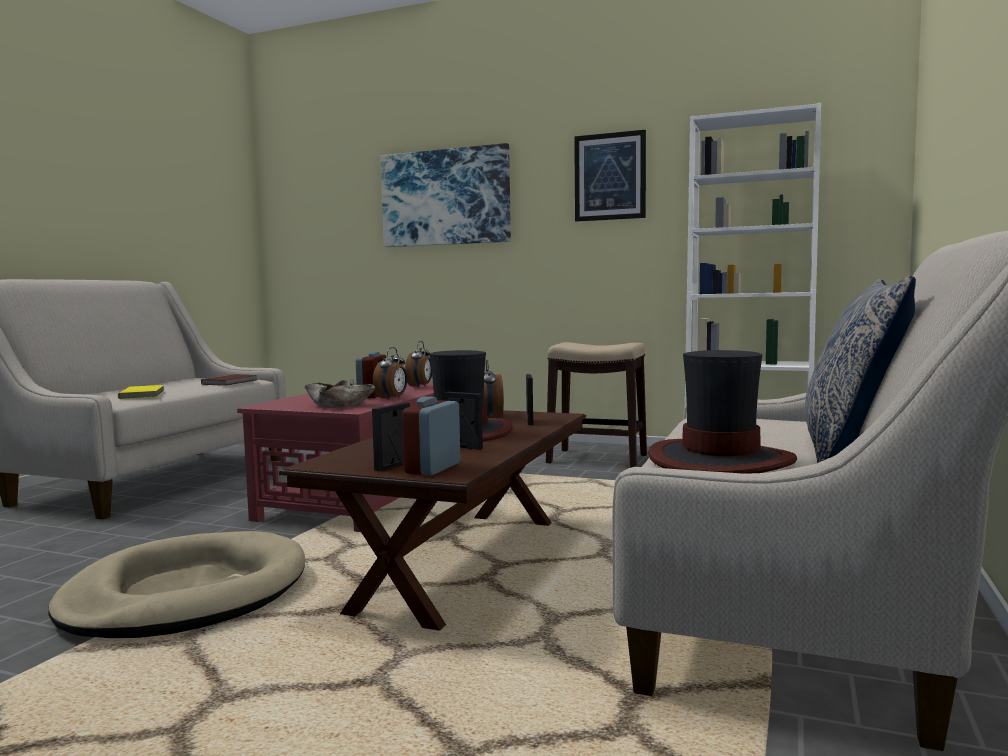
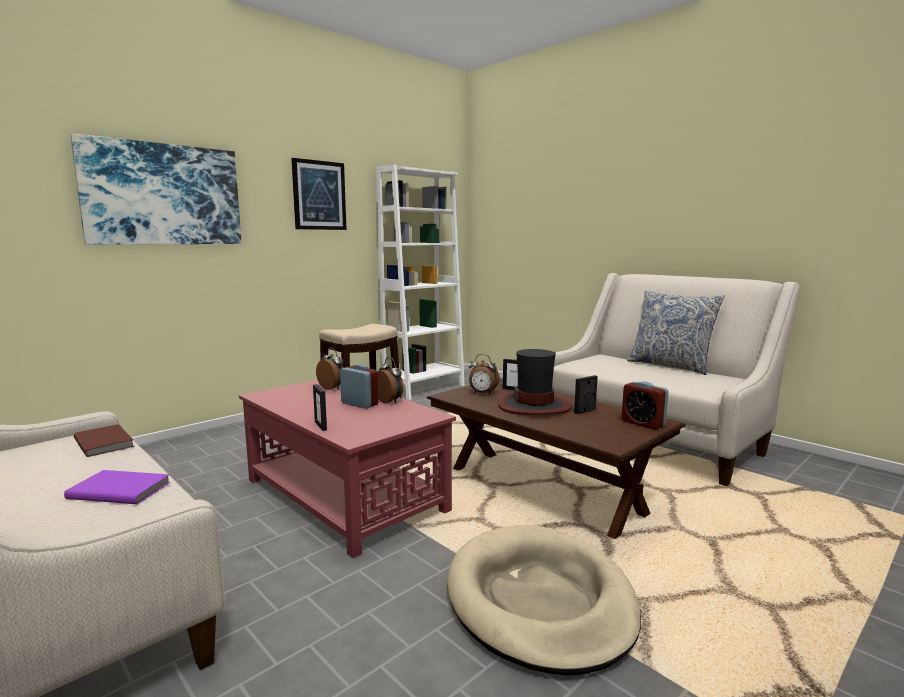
camera: 65 degrees left, 5 degrees up
(144, 394) = (120, 489): yellow book -> purple book
(340, 405) = (398, 416): beige bowl -> none
(393, 466) = (632, 430): picture frame -> picture frame (321, 426)
(720, 461) = (681, 380): hat -> none

